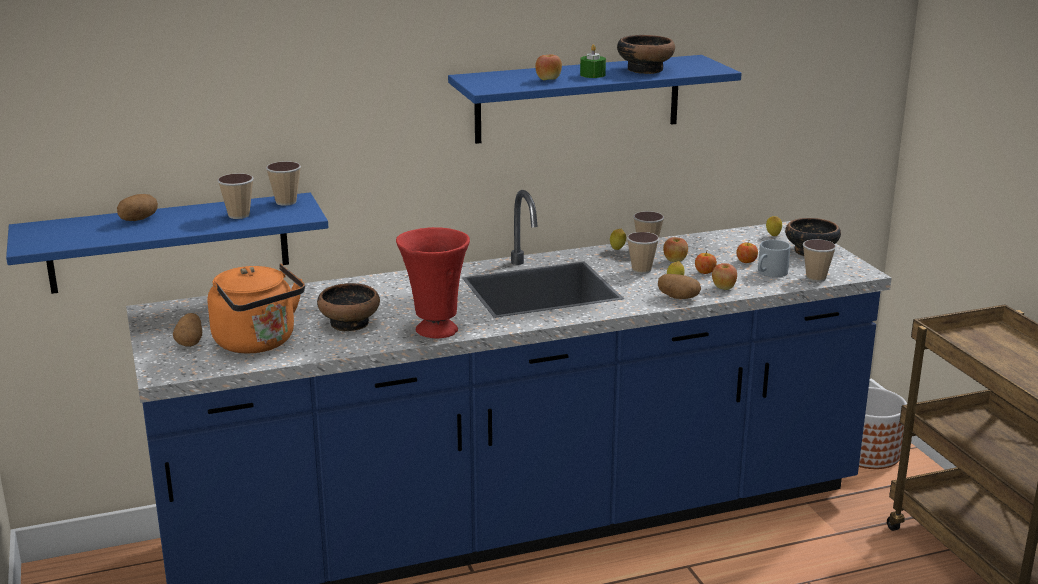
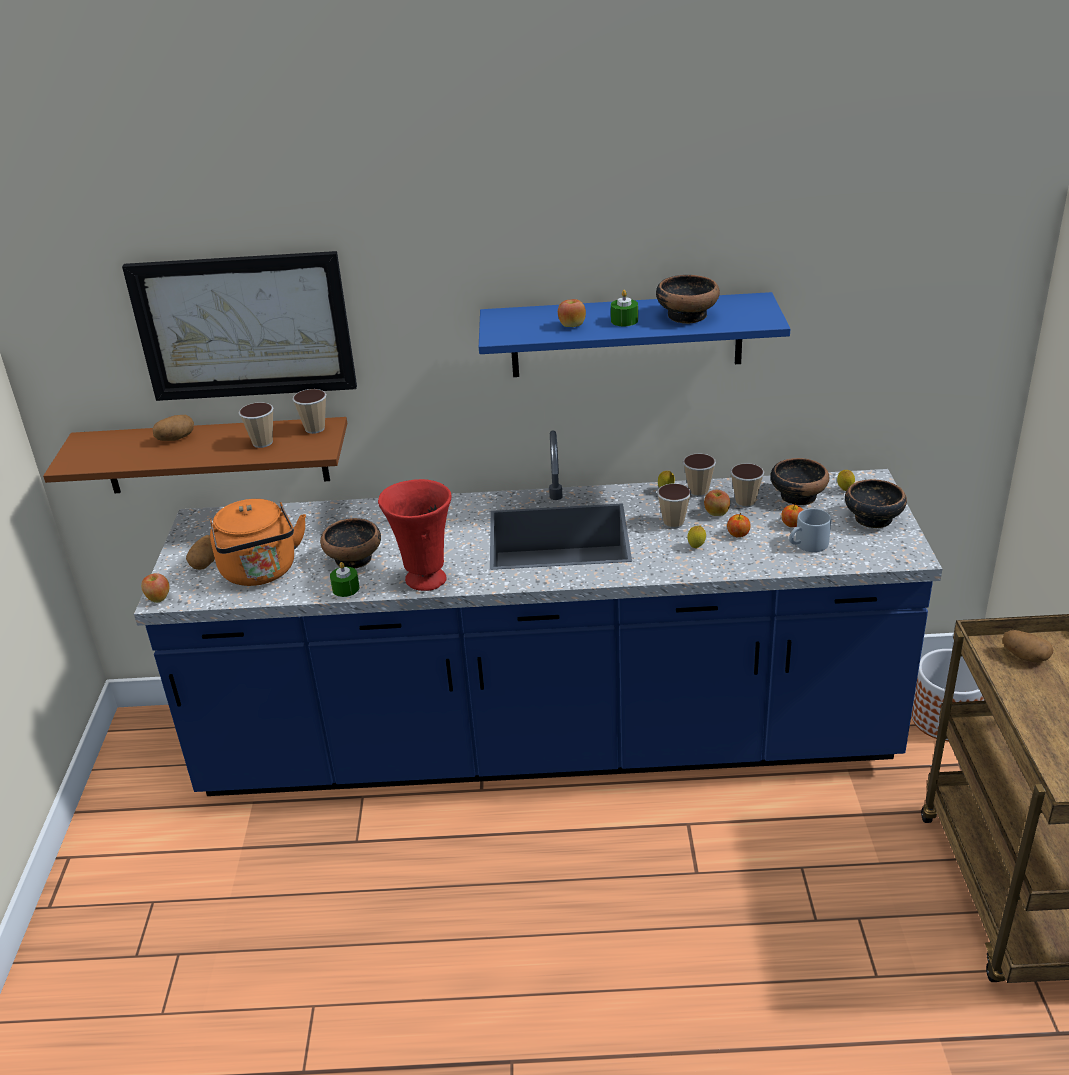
camera: 20 degrees right, 10 degrees up
(169, 243) = (215, 455): blue shelf -> brown shelf
(214, 97) = (244, 326): none -> picture
(359, 345) = (346, 588): none -> green candle
(678, 297) = (688, 567): potato -> potato (1024, 656)
(723, 288) = (744, 560): apple -> apple (158, 599)
(736, 243) = (798, 495): none -> bowl
(816, 278) = (854, 558): cup -> cup (745, 502)

